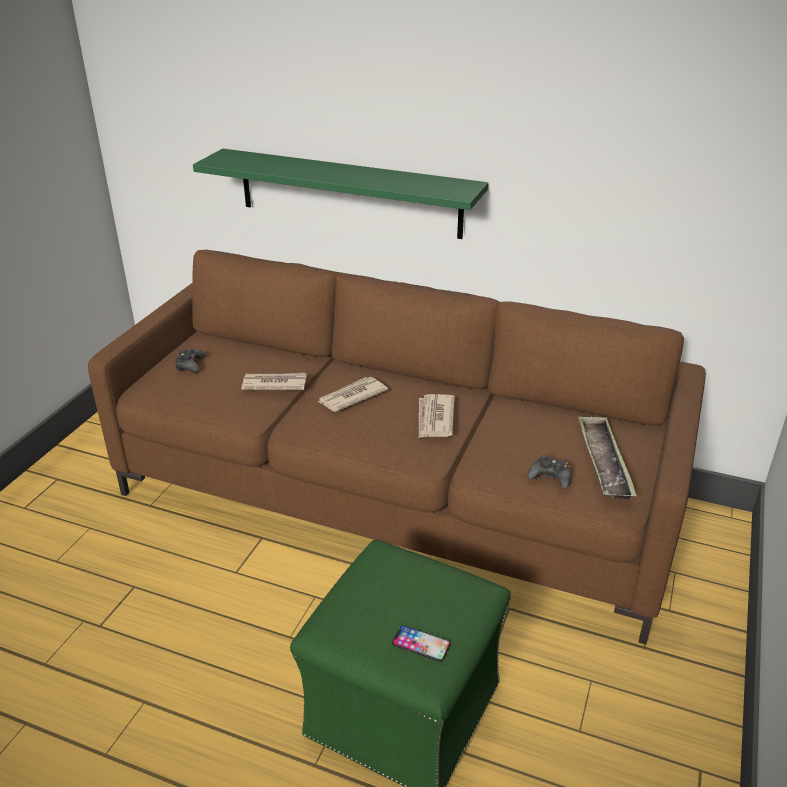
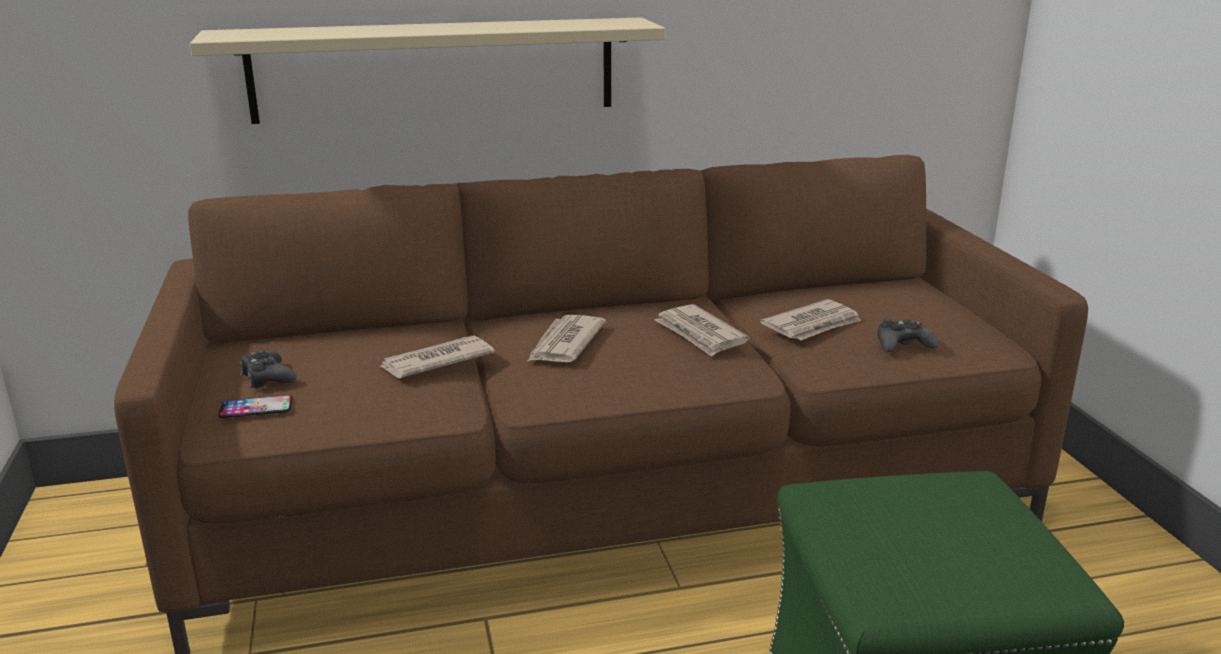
camera: 35 degrees left, 10 degrees down
(349, 193) = (434, 69): green shelf -> beige shelf
(421, 644) = (1014, 556): phone -> phone (256, 407)
(513, 438) = (813, 325): none -> newspaper
(603, 462) = (929, 316): tray -> none

